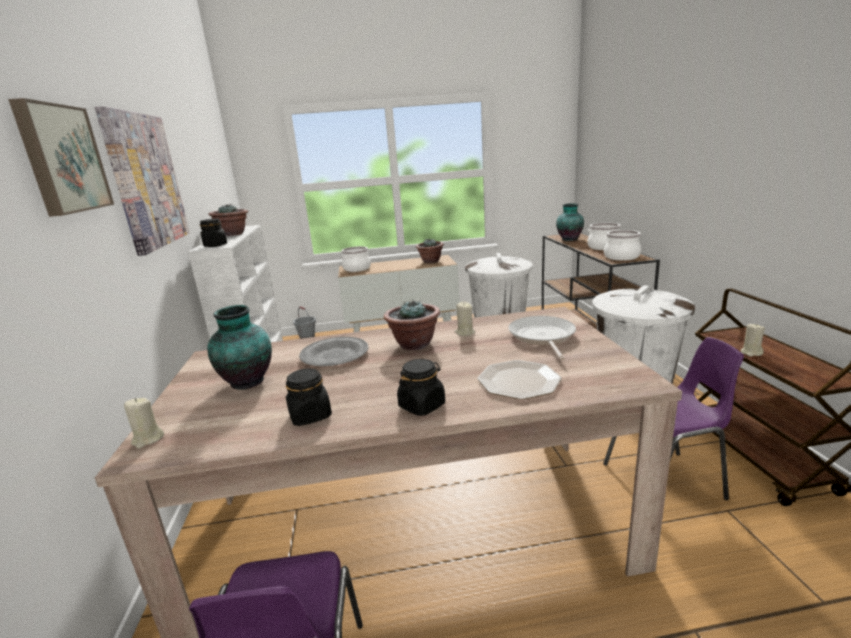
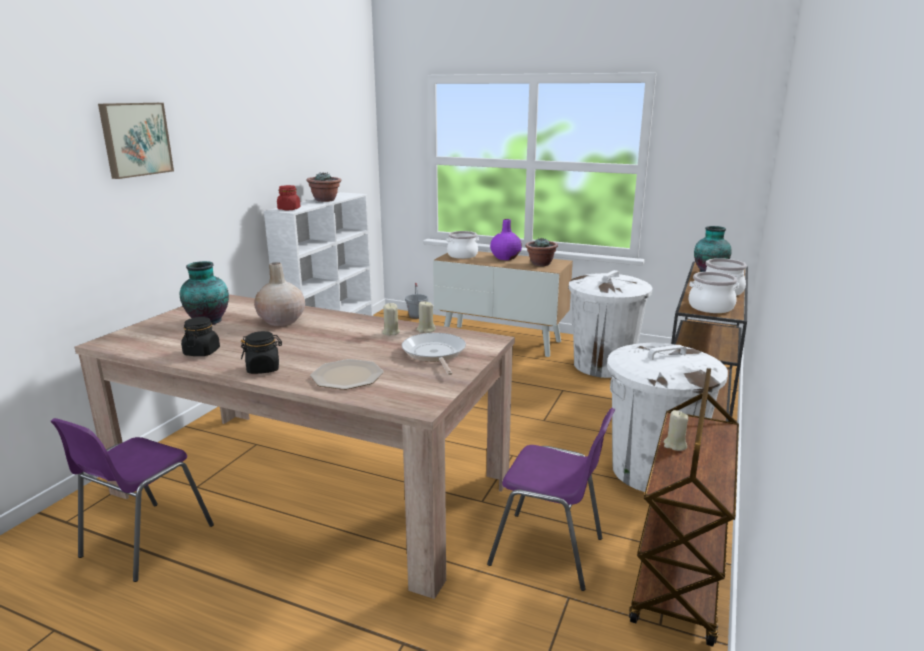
camera: 30 degrees right, 0 degrees up
(146, 181) = (227, 151): picture -> none
(148, 439) = (117, 336): beige candle -> beige candle (426, 330)
(215, 245) = (289, 209): black jar -> red jar
(335, 355) = (281, 321): grey plate -> beige vase
(395, 263) = (505, 257): none -> purple vase
(414, 344) = (341, 329): potted plant -> none
(542, 337) = (434, 354): frying pan -> frying pan turned 45 degrees counterclockwise

